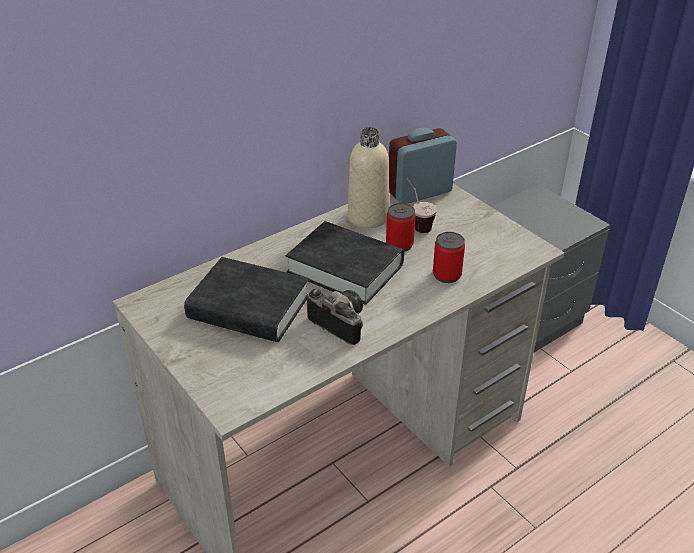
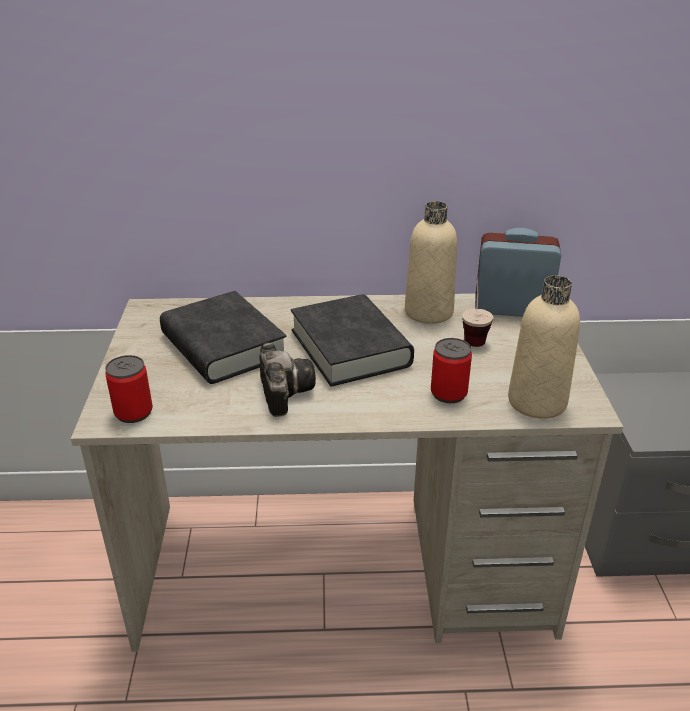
camera: 35 degrees right, 5 degrees down
(399, 244) = (431, 347): can -> can (133, 412)
(503, 257) = (537, 402): none -> beige bottle

